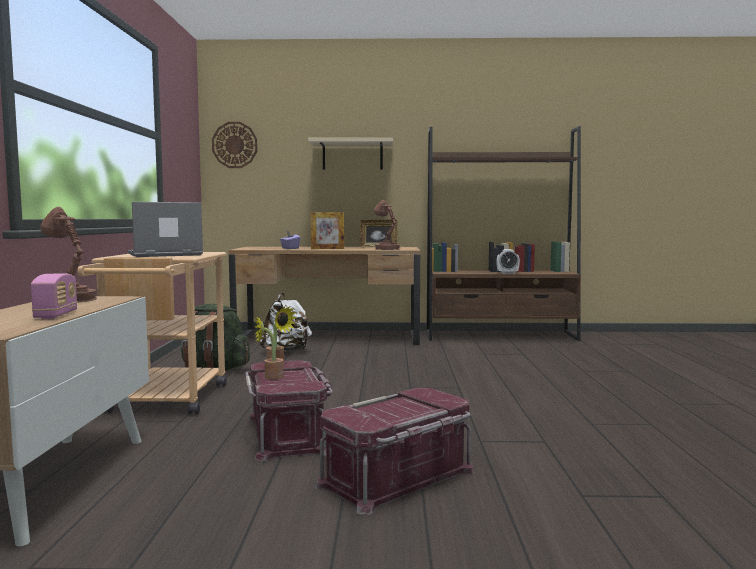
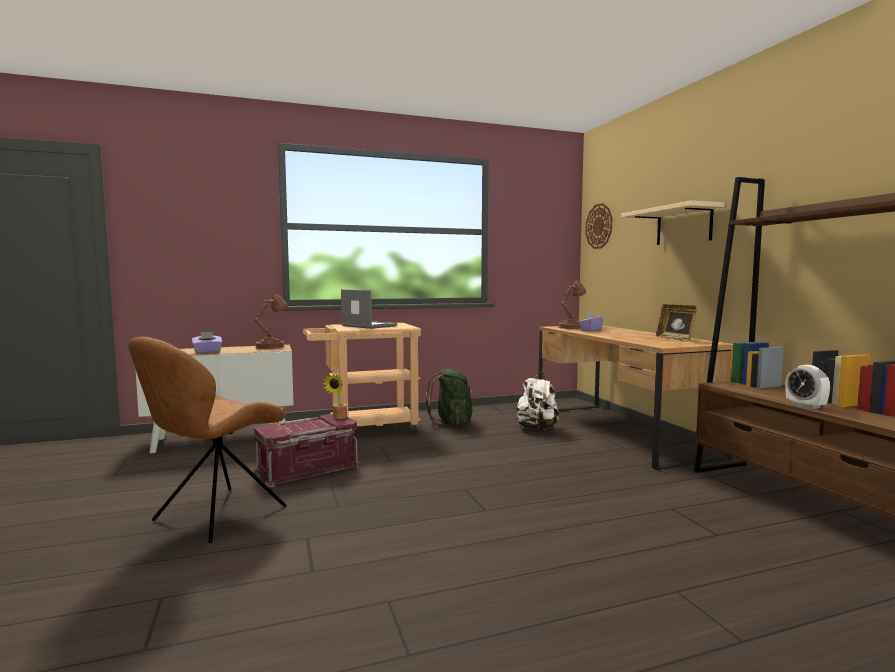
camera: 70 degrees right, 0 degrees up
(56, 315) = (207, 352): radio -> purple tissue box
(270, 377) = (305, 422): potted plant -> none
(327, 248) = (610, 334): picture frame -> none
(386, 249) = (651, 342): brown table lamp -> brown table lamp (571, 327)
(398, 478) = (216, 515): red storage box -> brown chair

